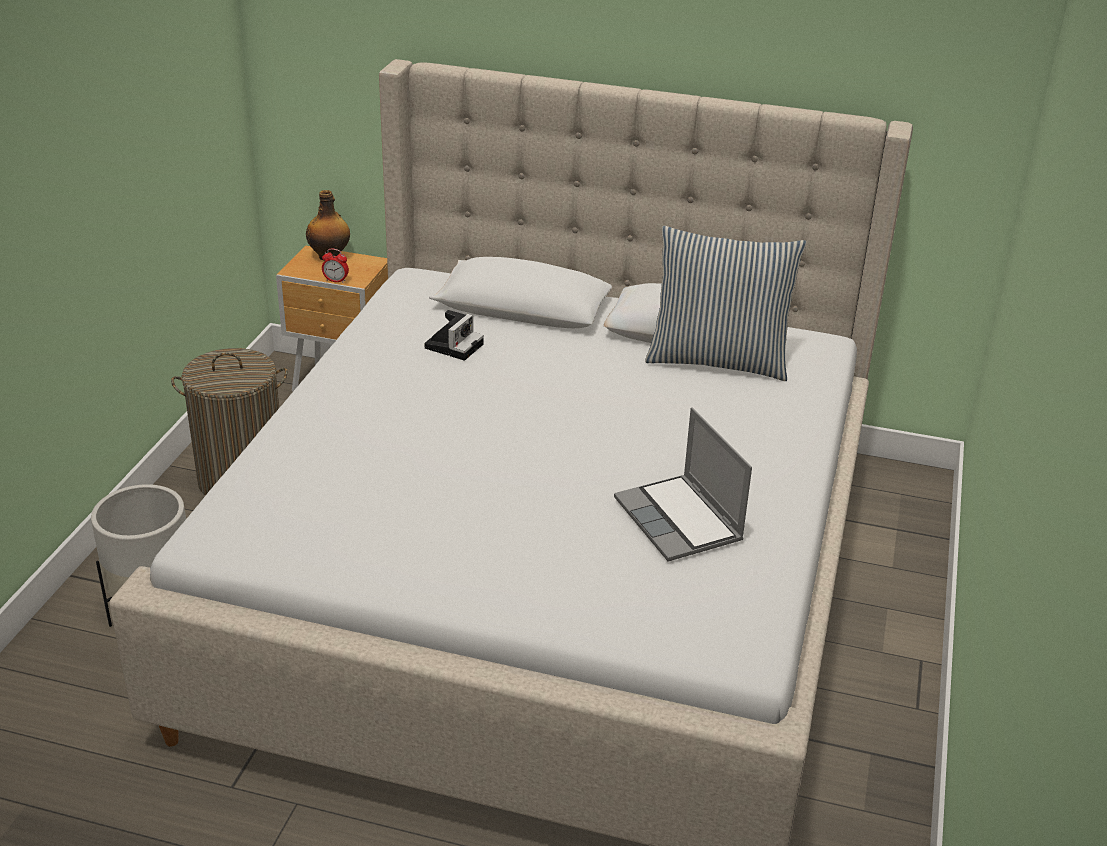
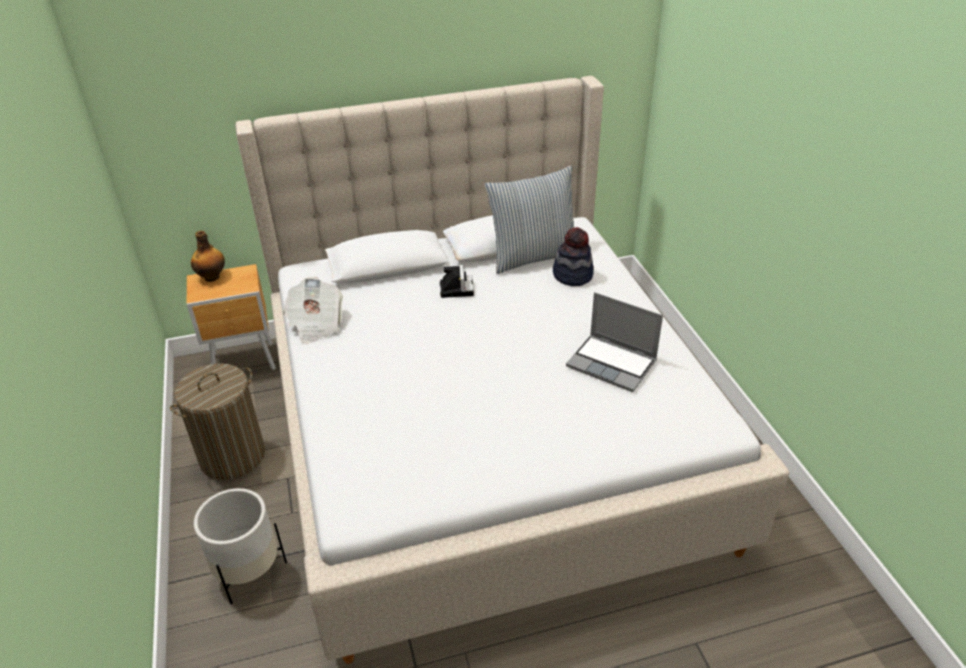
camera: 30 degrees left, 5 degrees up
(336, 281) = (234, 293): alarm clock -> none
(372, 338) = (315, 324): none -> newspaper
(454, 345) = (373, 307): camera -> camera (456, 288)
(747, 400) = (572, 275): none -> hat

